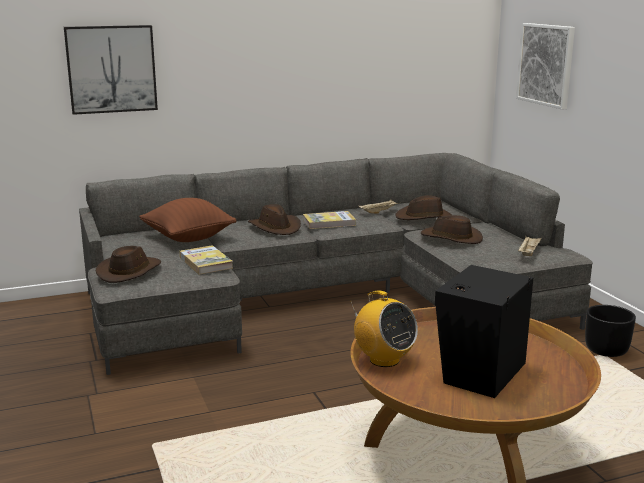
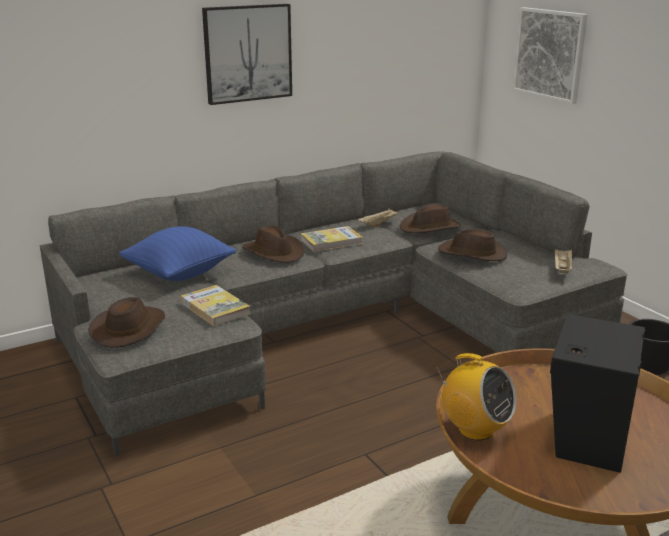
camera: 10 degrees left, 5 degrees up
(111, 69) = (69, 76): picture -> picture (247, 53)
(188, 238) = (179, 274): brown pillow -> blue pillow

